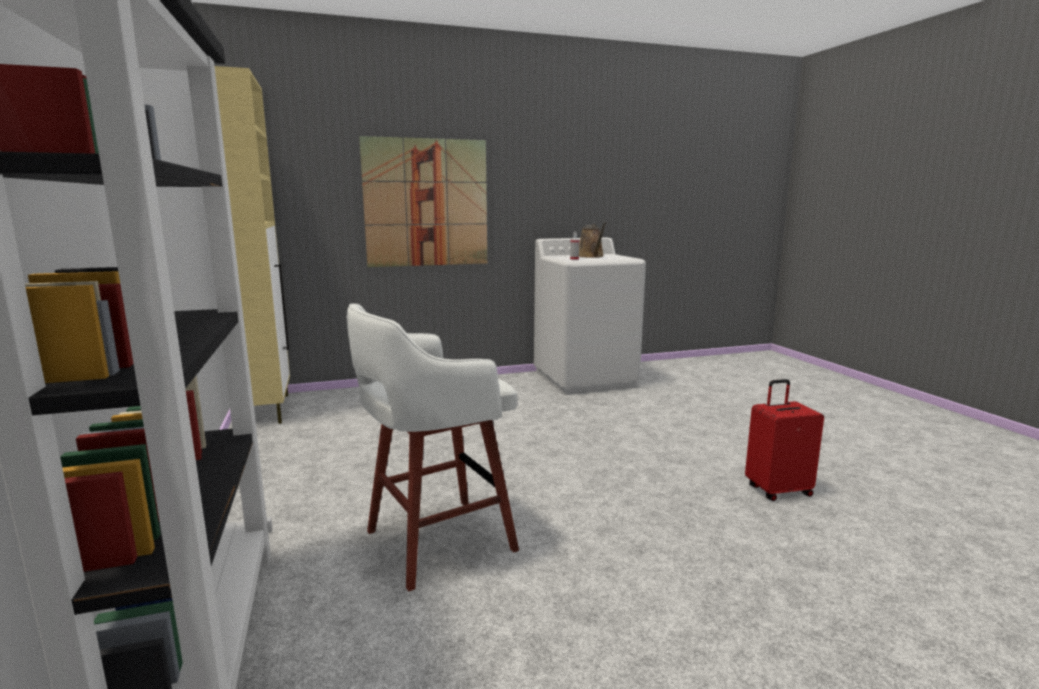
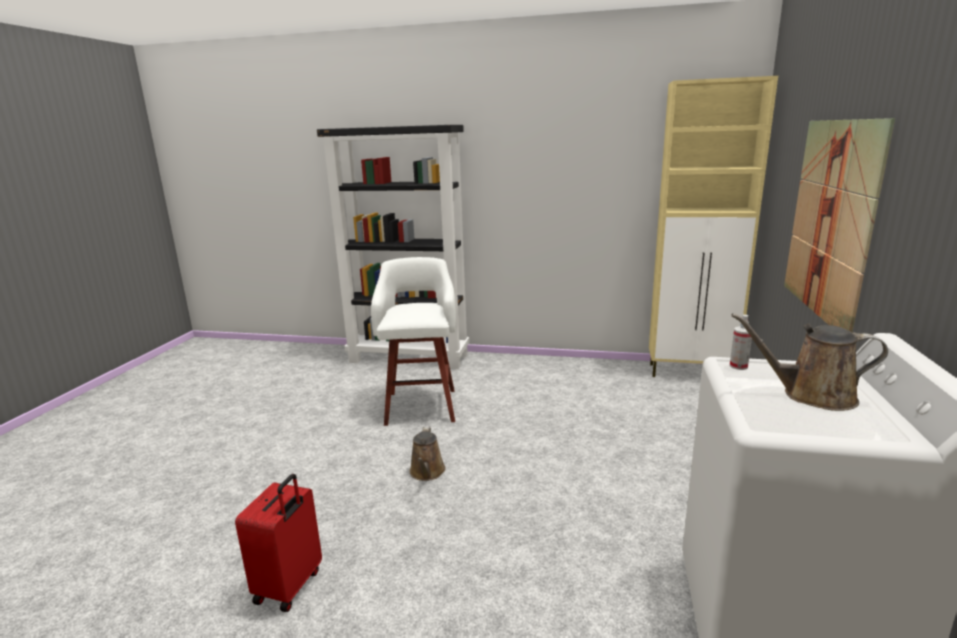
camera: 120 degrees right, 5 degrees up
(581, 485) = (427, 472): none -> brown watering can

